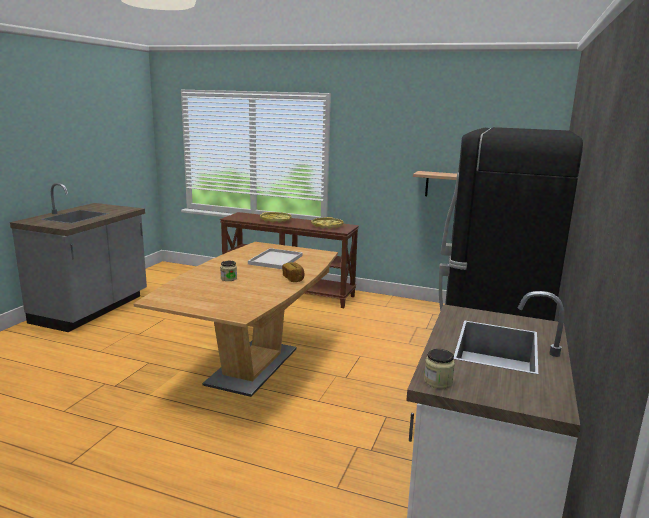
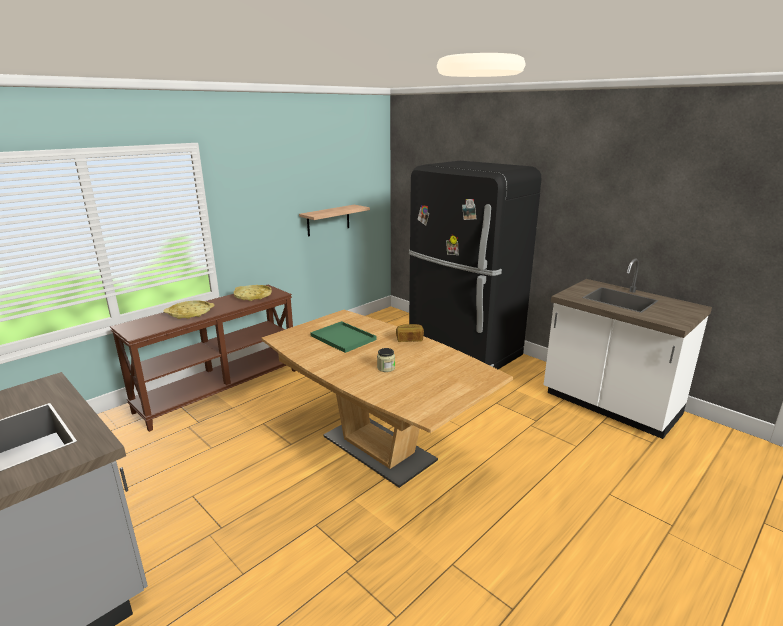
camera: 65 degrees left, 5 degrees up
(276, 260) = (344, 338): white tray -> green tray
(438, 381) = (673, 322): jar -> none

